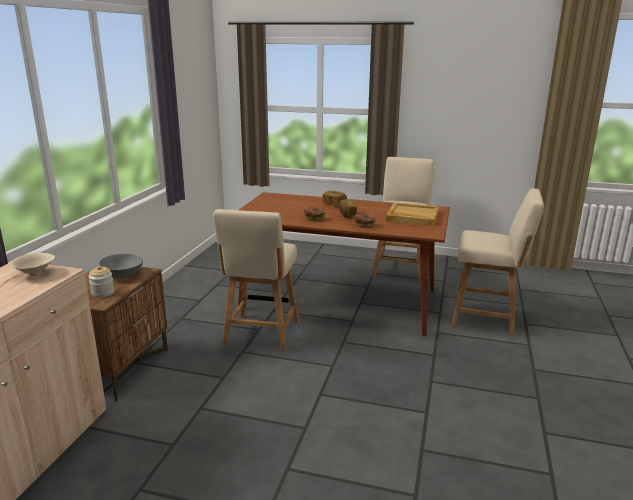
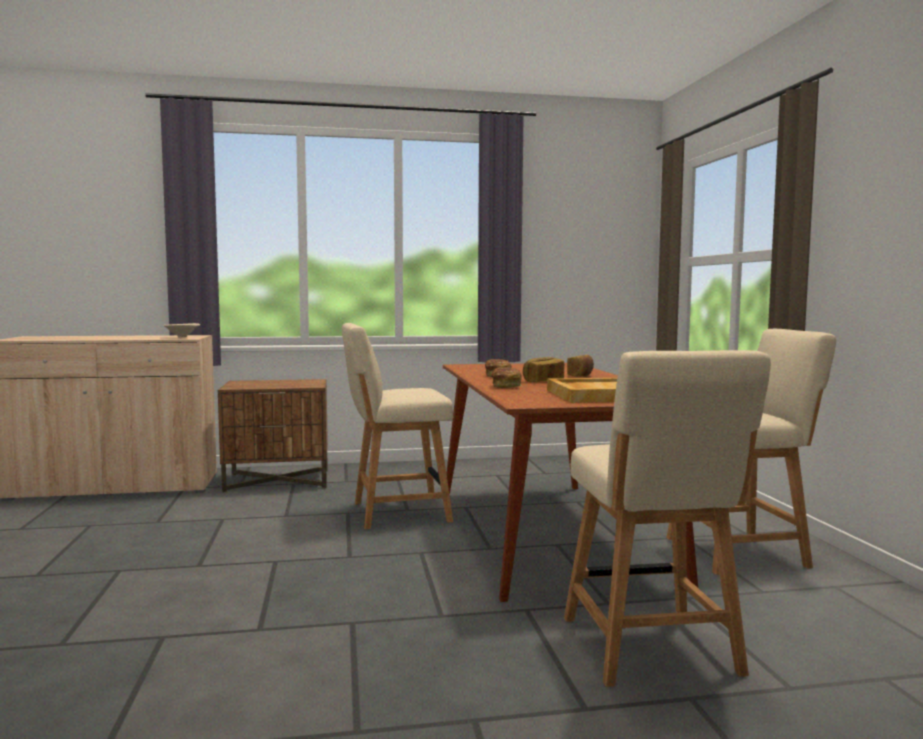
camera: 65 degrees right, 15 degrees down
(103, 293) = (254, 385): jar -> none
(122, 275) = (299, 384): grey bowl -> none

